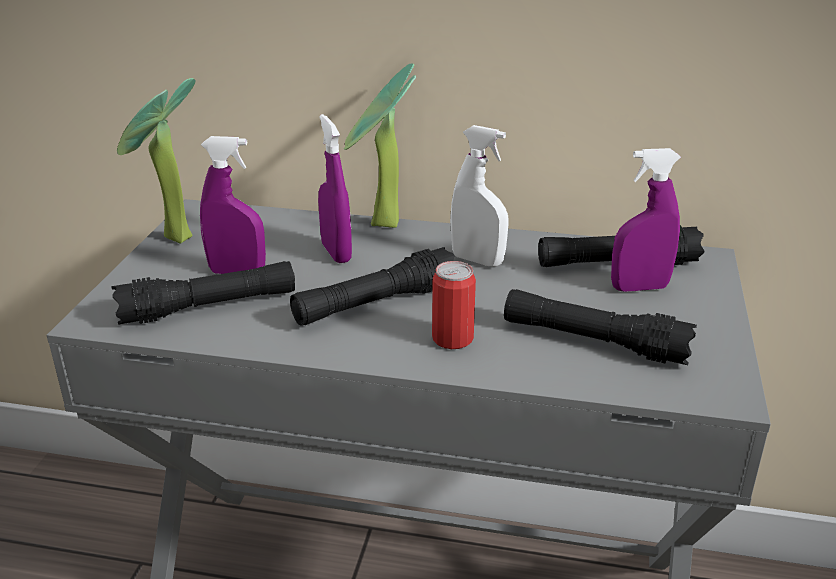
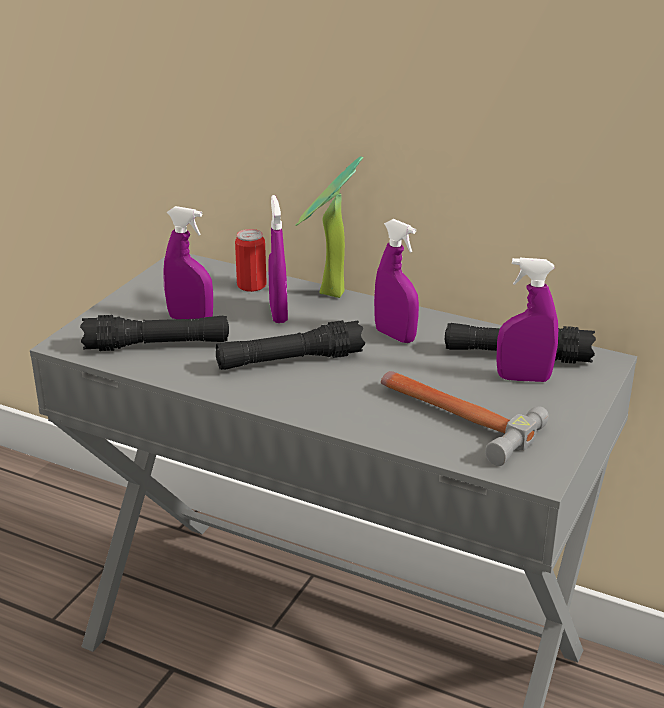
camera: 15 degrees right, 0 degrees up
(171, 240) = (149, 285): potted plant -> none
(452, 339) = (338, 397): can -> can (251, 285)
(477, 260) = (395, 336): white spray bottle -> purple spray bottle
(594, 341) = (454, 417): black flashlight -> hammer

